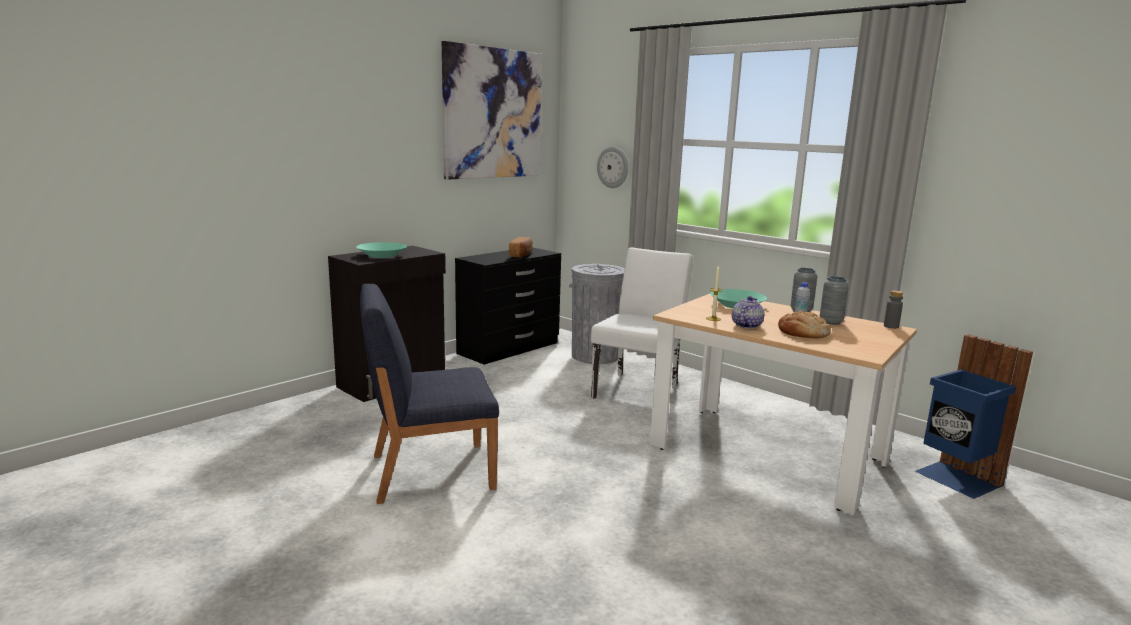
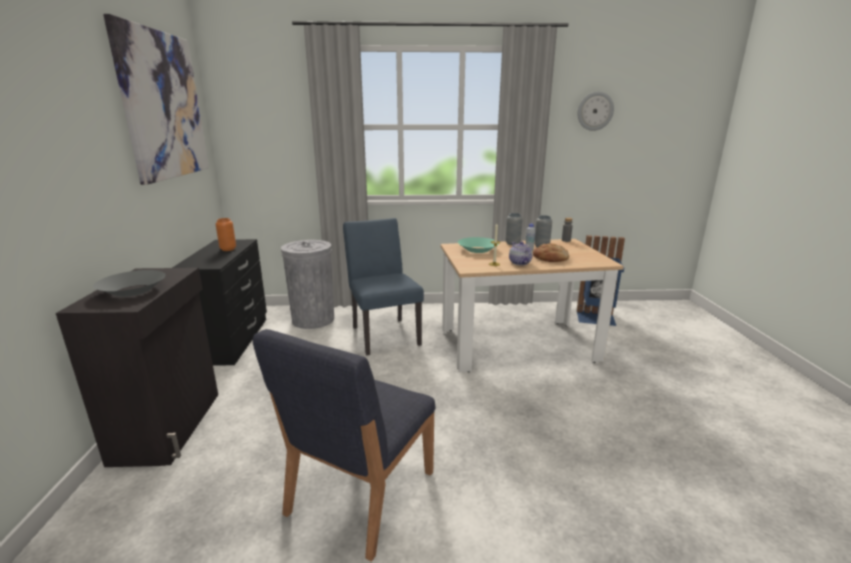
camera: 45 degrees left, 5 degrees up
(382, 255) = (133, 290): turquoise bowl -> grey bowl
(521, 255) = (228, 249): bread -> orange vase
(613, 167) = (284, 153): wall clock -> wall clock (595, 111)
(639, 388) = (384, 333): white chair -> blue chair

